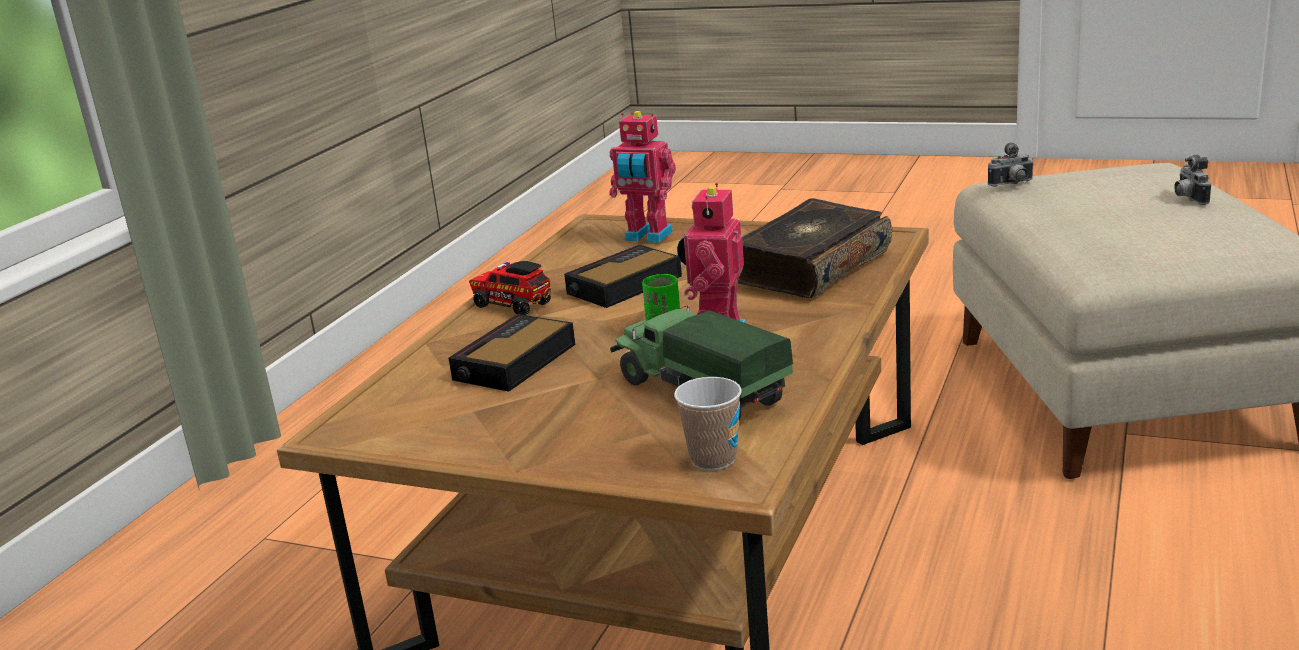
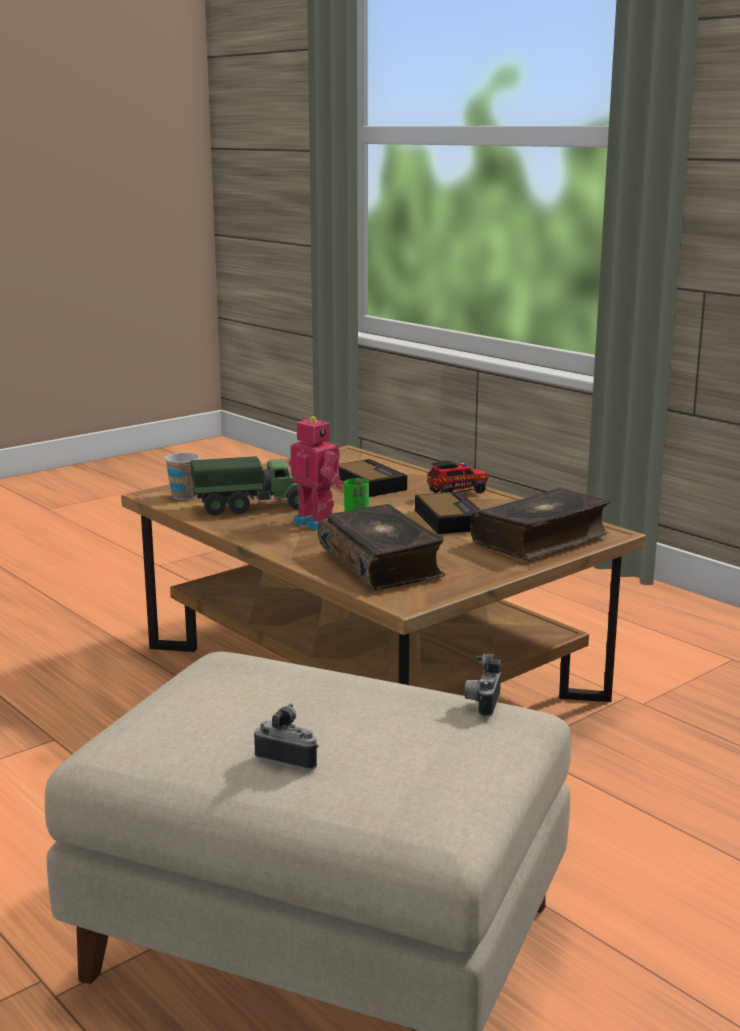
camera: 115 degrees right, 5 degrees down
(647, 237) = (541, 539): toy robot -> book

